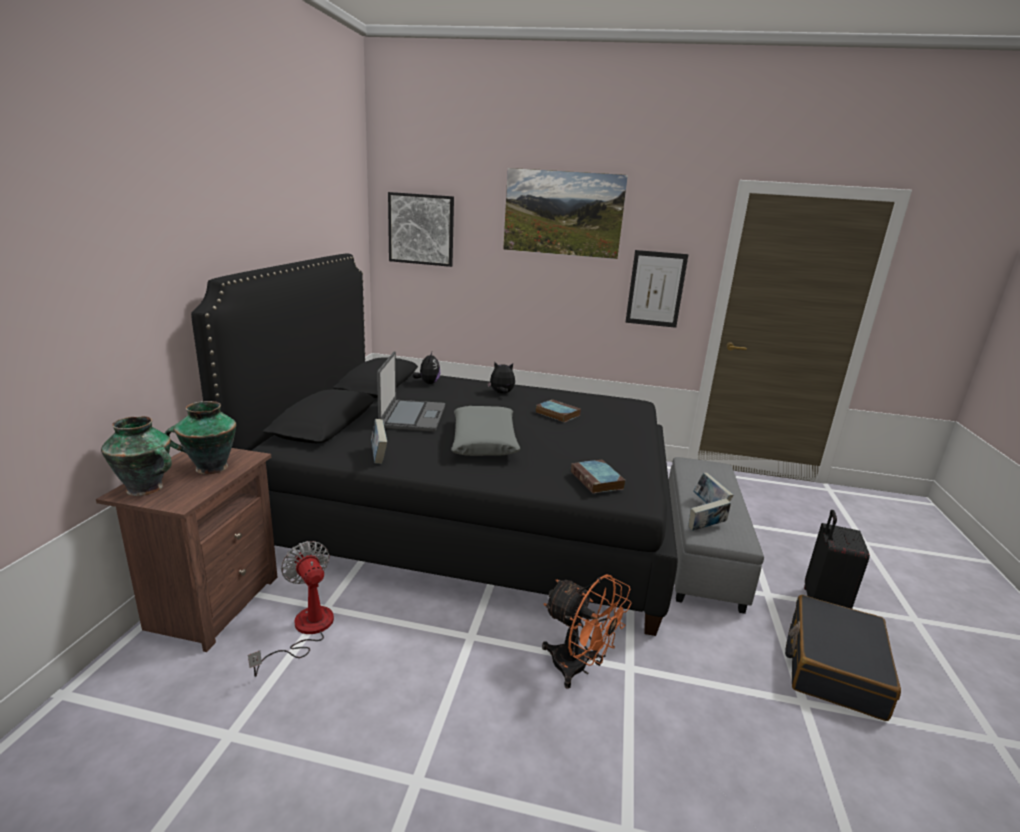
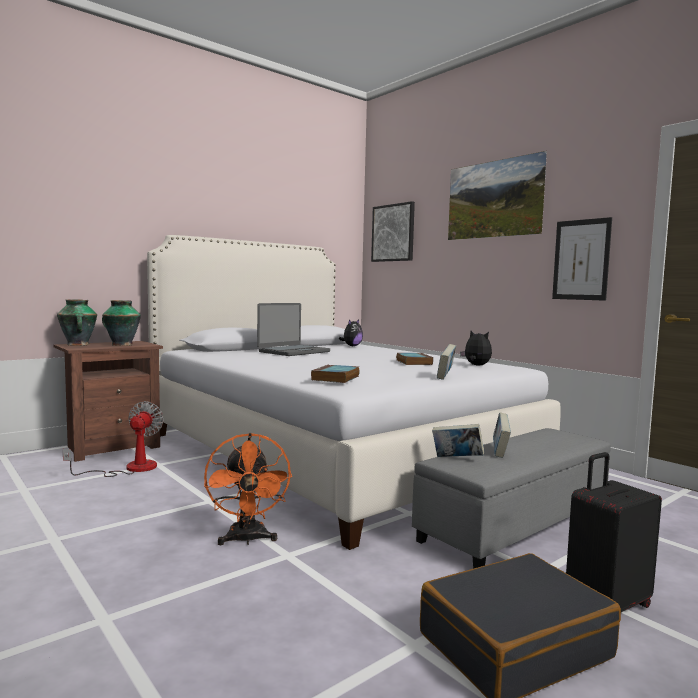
camera: 40 degrees right, 15 degrees down
(379, 456) = (223, 357): book -> book (445, 377)
(469, 515) = (332, 453): black bed -> white bed
(484, 441) = (310, 361): grey pillow -> none
(501, 393) = (396, 353): plush toy -> plush toy (476, 365)

